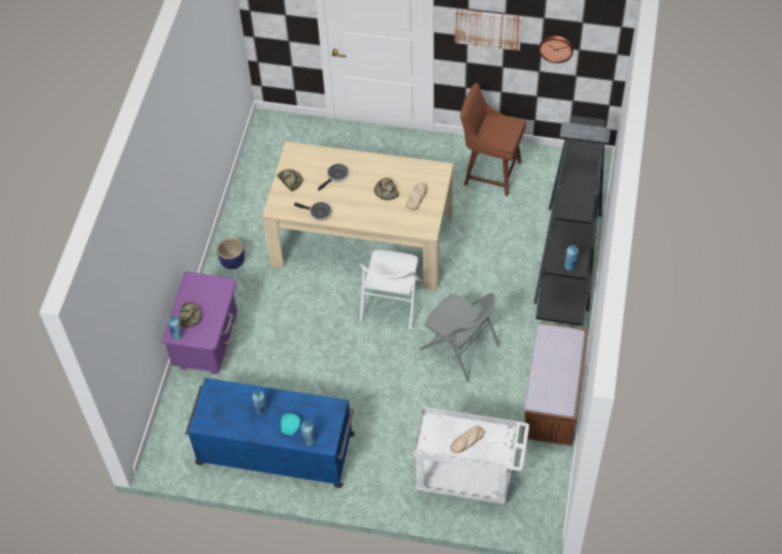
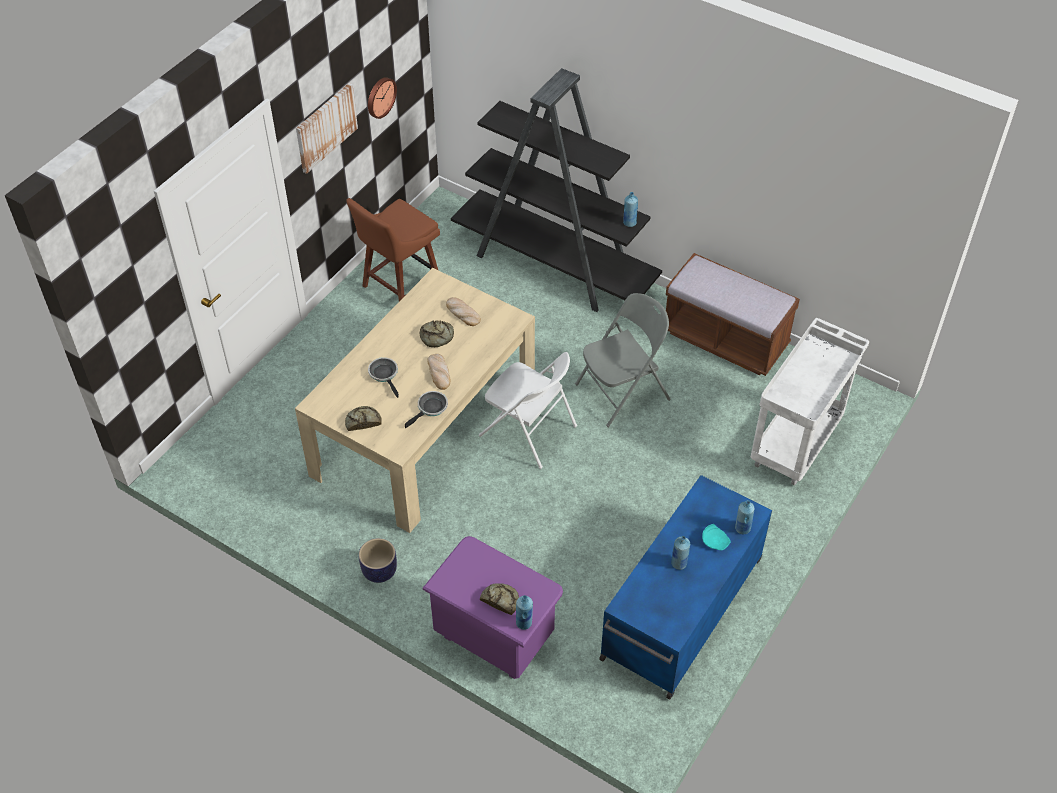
camera: 70 degrees left, 5 degrees down
(467, 440) = (811, 378): bread -> bread (439, 373)

